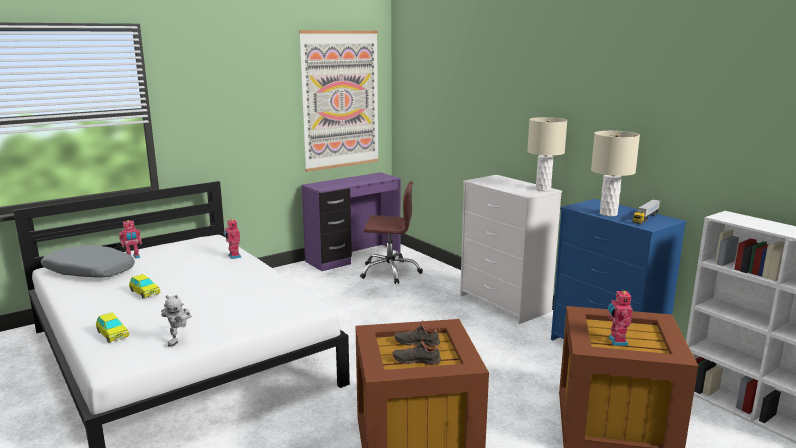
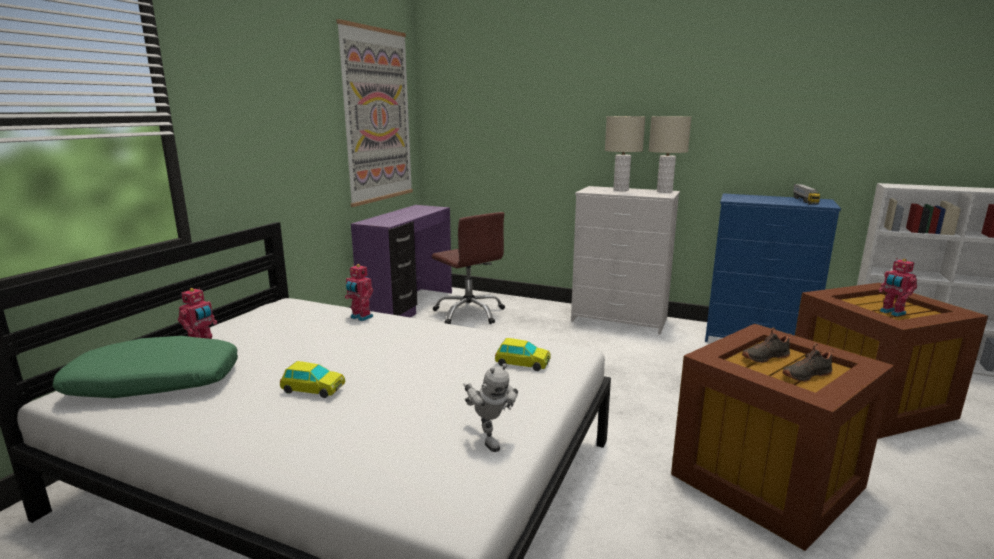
camera: 30 degrees left, 0 degrees up
(89, 272) = (154, 384): grey pillow -> green pillow
(113, 334) = (372, 464): toy car -> toy car (522, 363)
(390, 272) = (469, 313): brown office chair -> brown office chair turned 75 degrees clockwise
(608, 214) = (771, 201): beige table lamp -> beige table lamp (620, 190)

